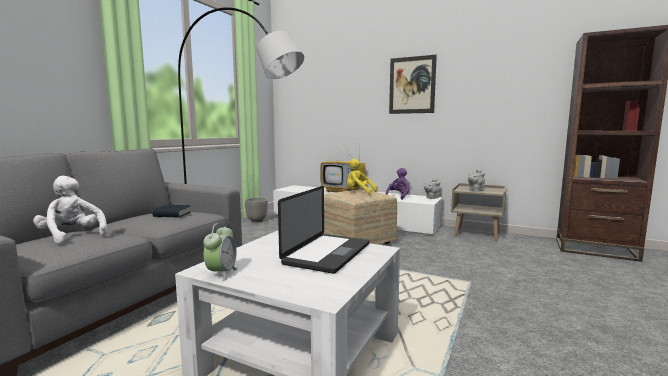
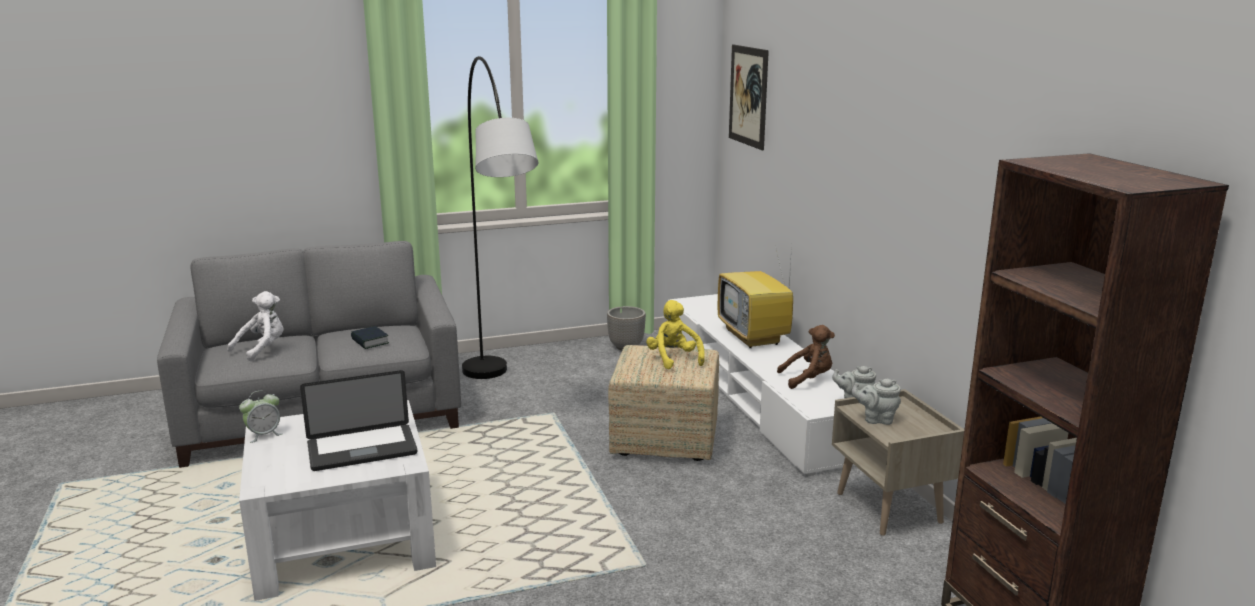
camera: 45 degrees right, 10 degrees up
(72, 236) = (262, 349): white plush toy -> white plush toy turned 45 degrees clockwise
(398, 196) = (808, 379): purple plush toy -> brown plush toy
(412, 85) = (865, 158): picture -> picture (748, 96)

